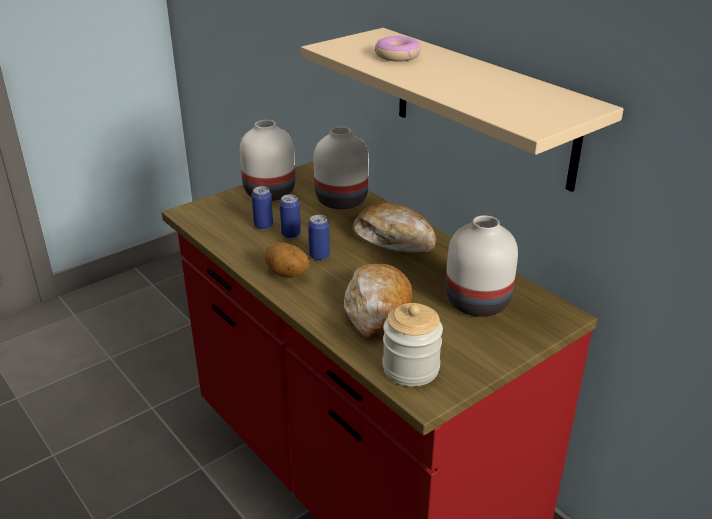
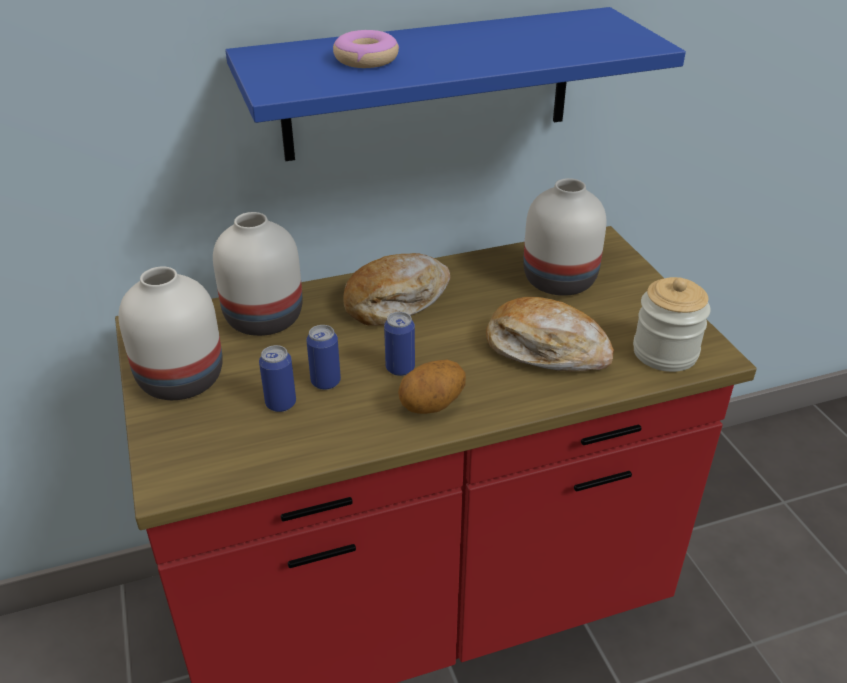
camera: 70 degrees left, 5 degrees up
(482, 107) = (429, 84): beige shelf -> blue shelf

